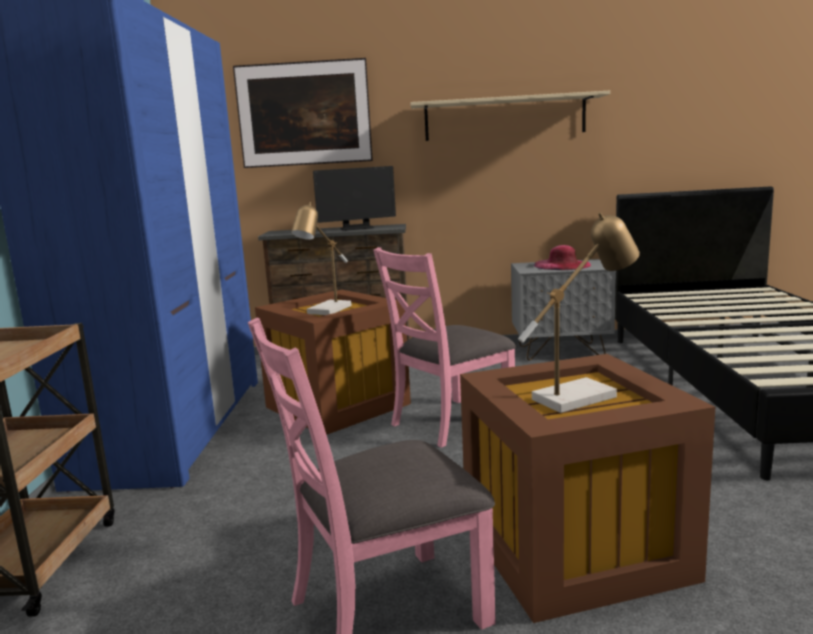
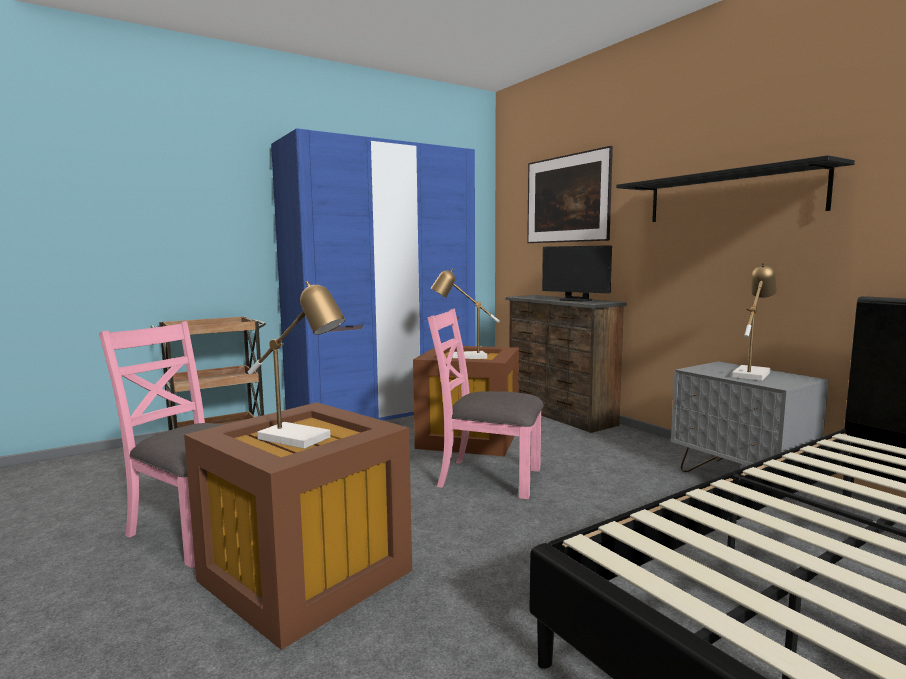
camera: 55 degrees right, 5 degrees down
(504, 118) = (731, 196): beige shelf -> black shelf
(562, 265) = (751, 373): pink hat -> table lamp

